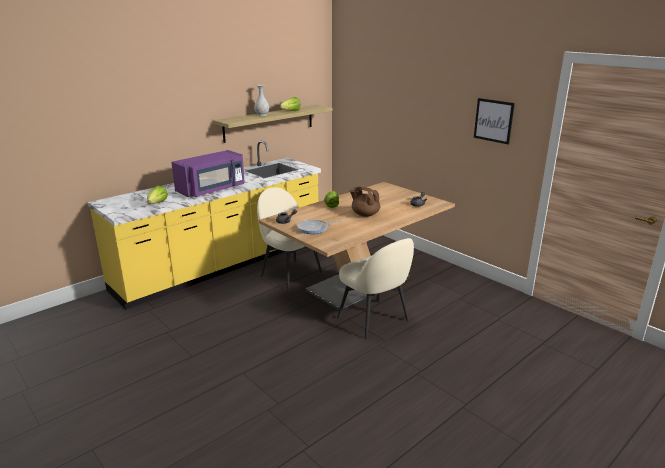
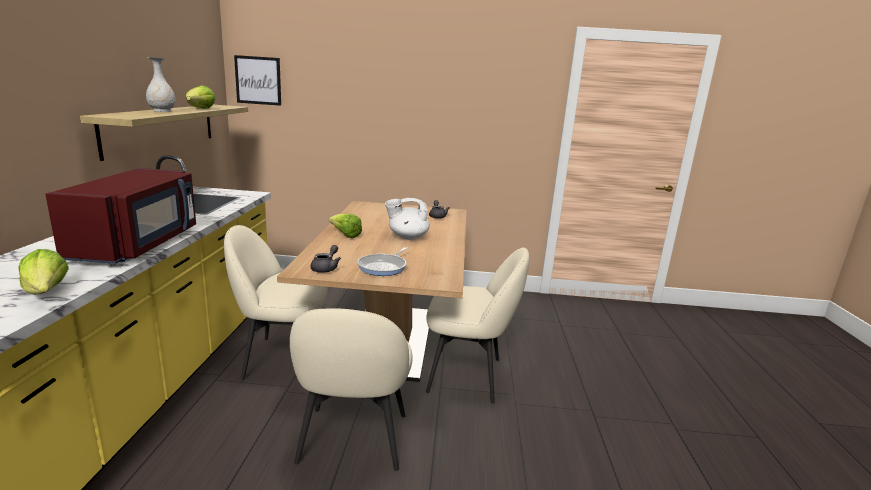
camera: 45 degrees left, 5 degrees down
(212, 189) = (139, 244): purple microwave -> red microwave
(272, 321) = (352, 440): none -> beige chair
(365, 214) = (407, 237): brown teapot -> white teapot
(493, 120) = (495, 108): picture -> picture (258, 80)

